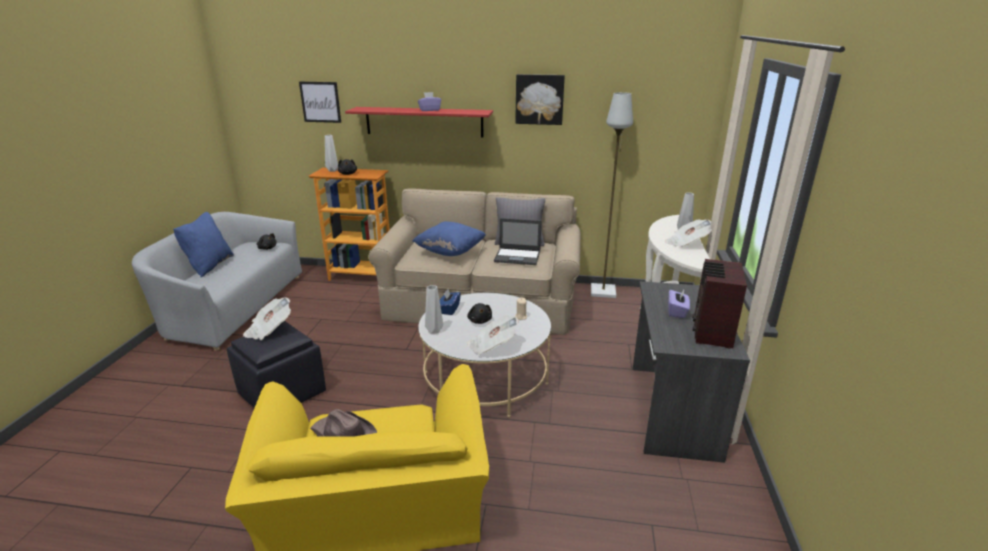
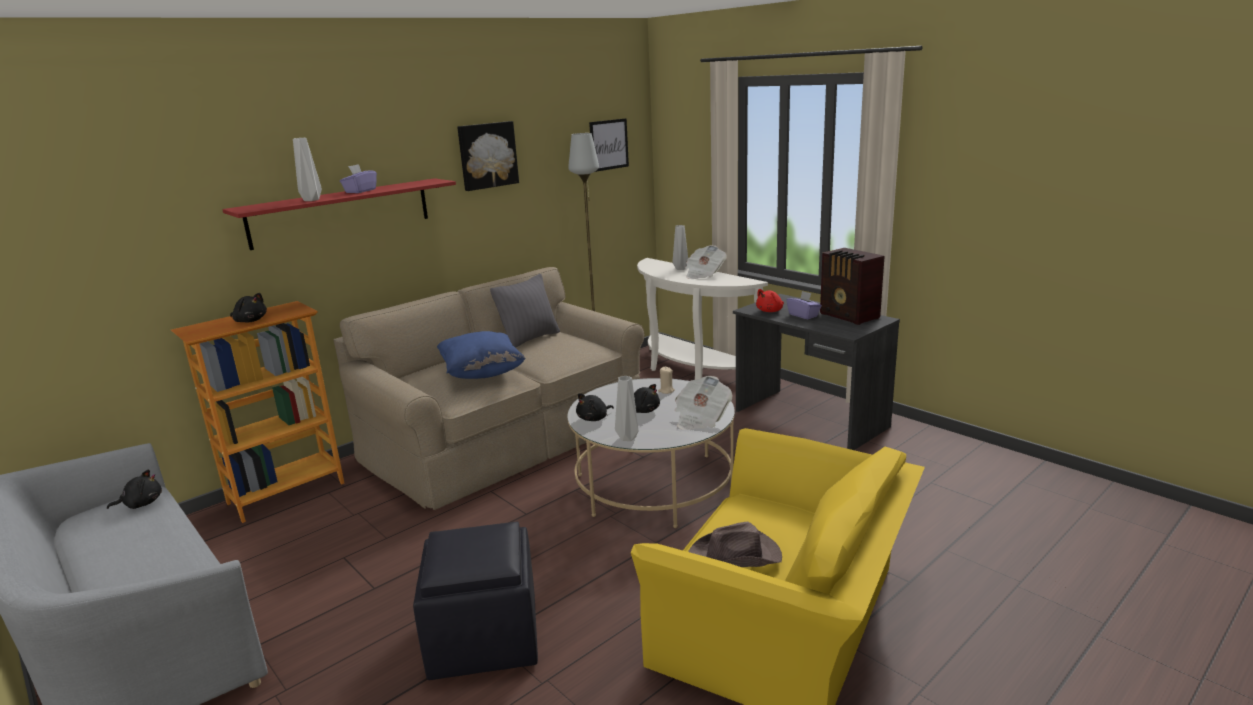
camera: 50 degrees left, 5 degrees down
(209, 266) = (87, 571): blue pillow -> none
(269, 330) = (449, 544): newspaper -> none
(320, 102) = (148, 213): picture -> picture (609, 144)
(332, 171) = (206, 326): grey vase -> grey vase (310, 200)
(449, 309) = (594, 418): blue tissue box -> black plush toy
(518, 257) = (563, 348): laptop -> none
(663, 295) = (770, 311): none -> red plush toy

